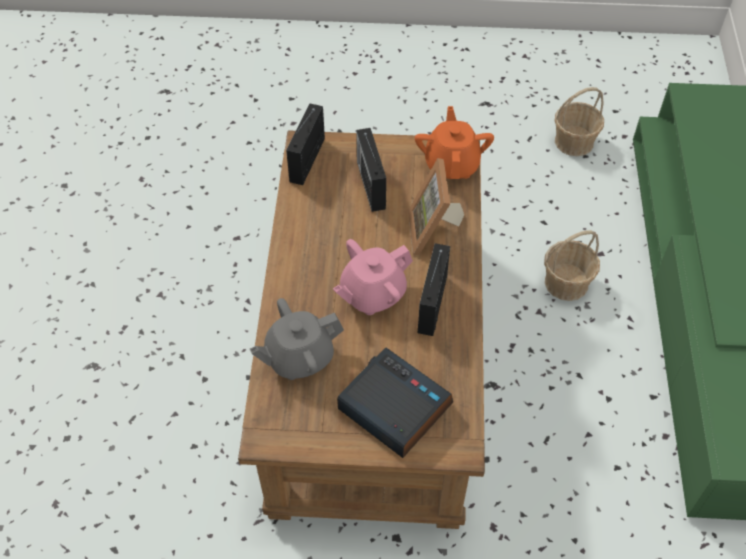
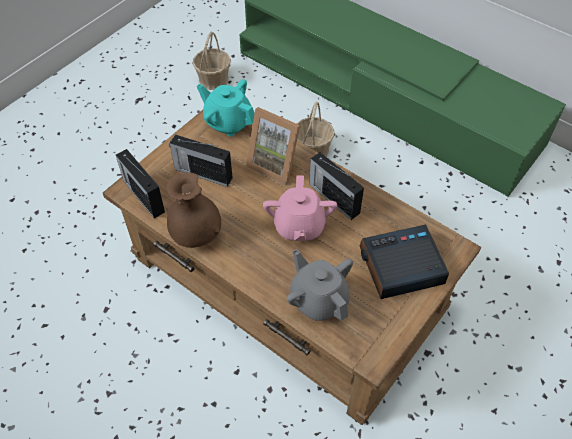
camera: 55 degrees left, 0 degrees up
(296, 223) = (196, 235): none -> brown vase
(299, 358) = (318, 299): grey teapot -> grey teapot turned 135 degrees clockwise
(452, 165) = (228, 122): orange teapot -> turquoise teapot

